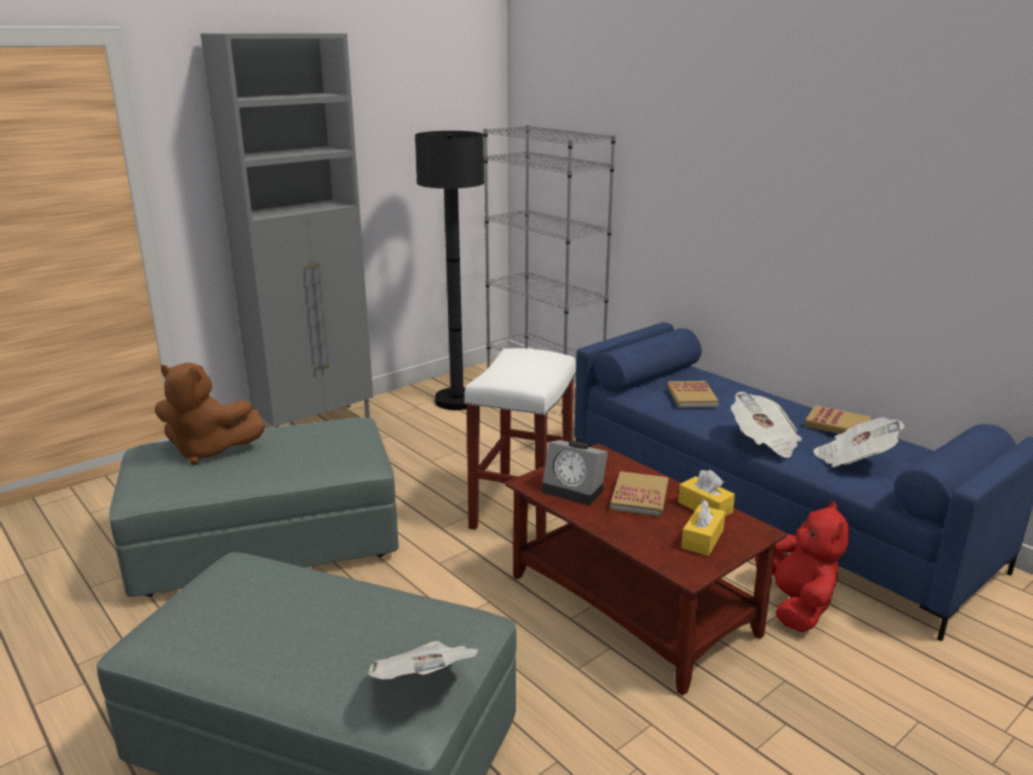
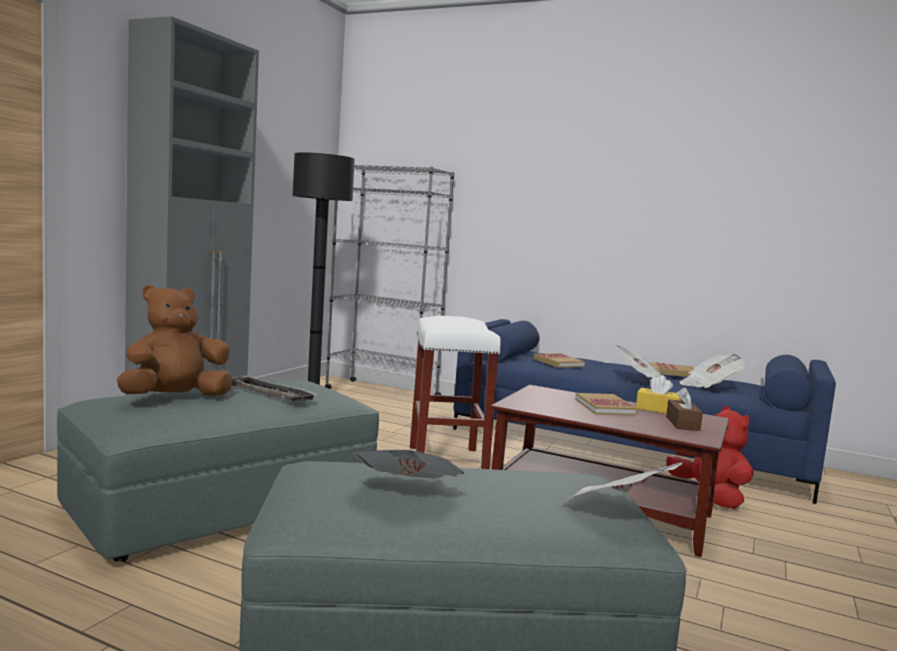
camera: 25 degrees left, 15 degrees down
(208, 451) = (175, 398): brown plush toy -> brown plush toy turned 150 degrees clockwise
(259, 624) = (407, 495): none -> newspaper
(296, 449) = (270, 394): none -> tray
(575, 490) = (553, 406): alarm clock -> none
(702, 539) = (682, 423): yellow tissue box -> brown tissue box

